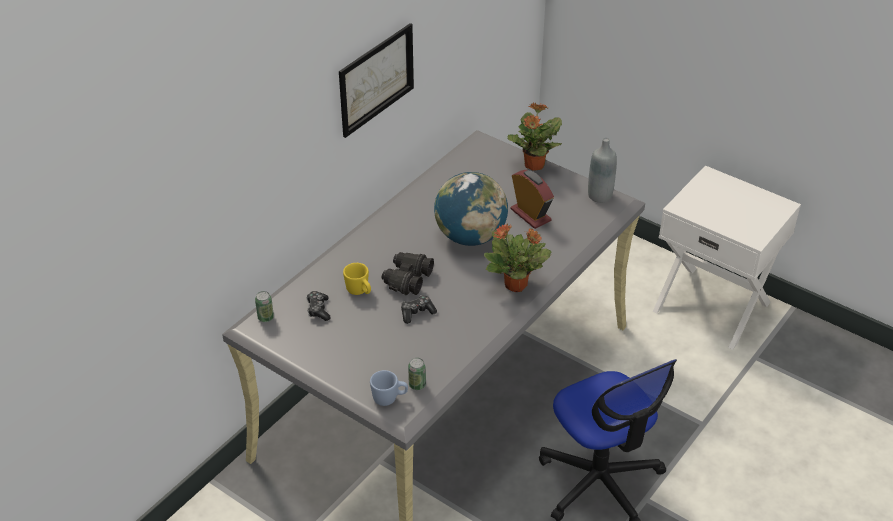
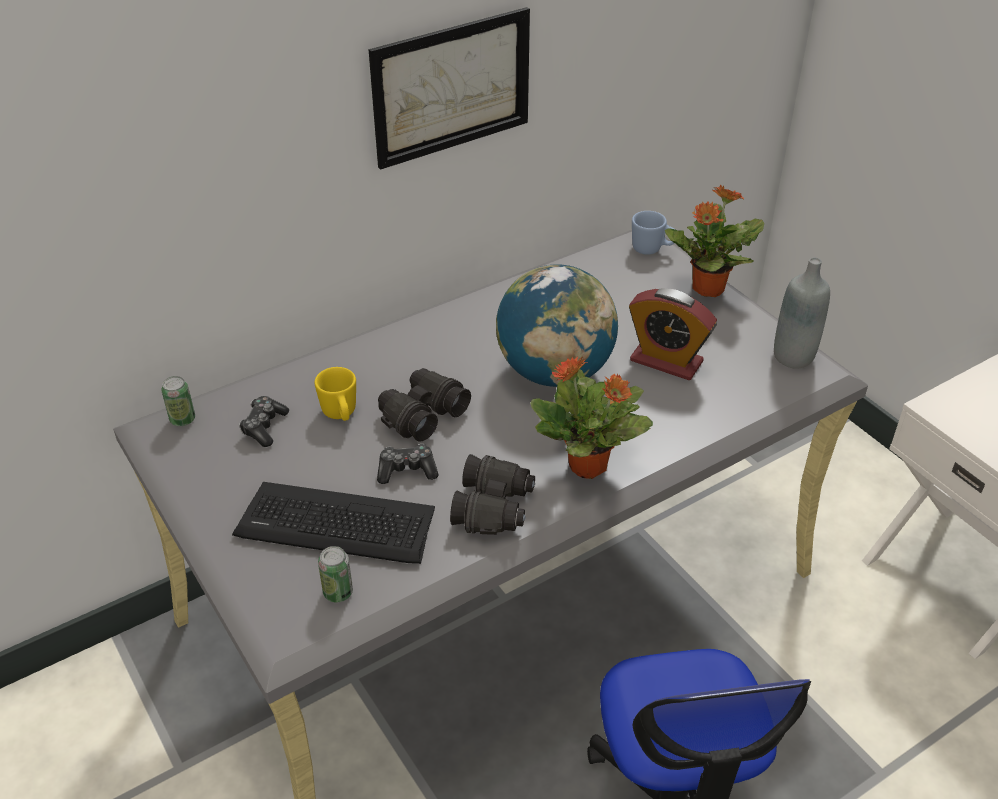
camera: 20 degrees right, 0 degrees up
(389, 398) = (280, 603): blue mug -> blue mug (652, 249)
(395, 351) = (336, 525): none -> keyboard
(476, 320) = (494, 507): none -> black binoculars
(530, 215) = (666, 361): alarm clock -> alarm clock turned 135 degrees clockwise

